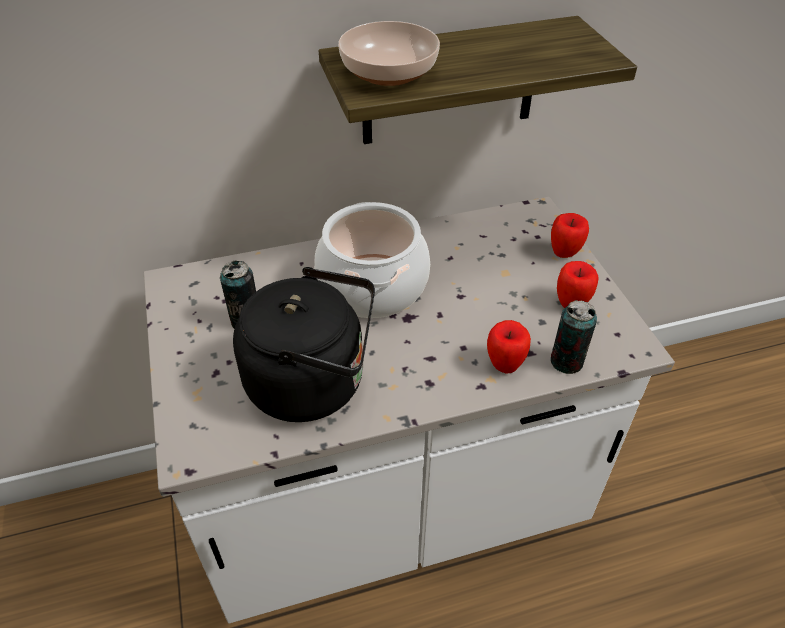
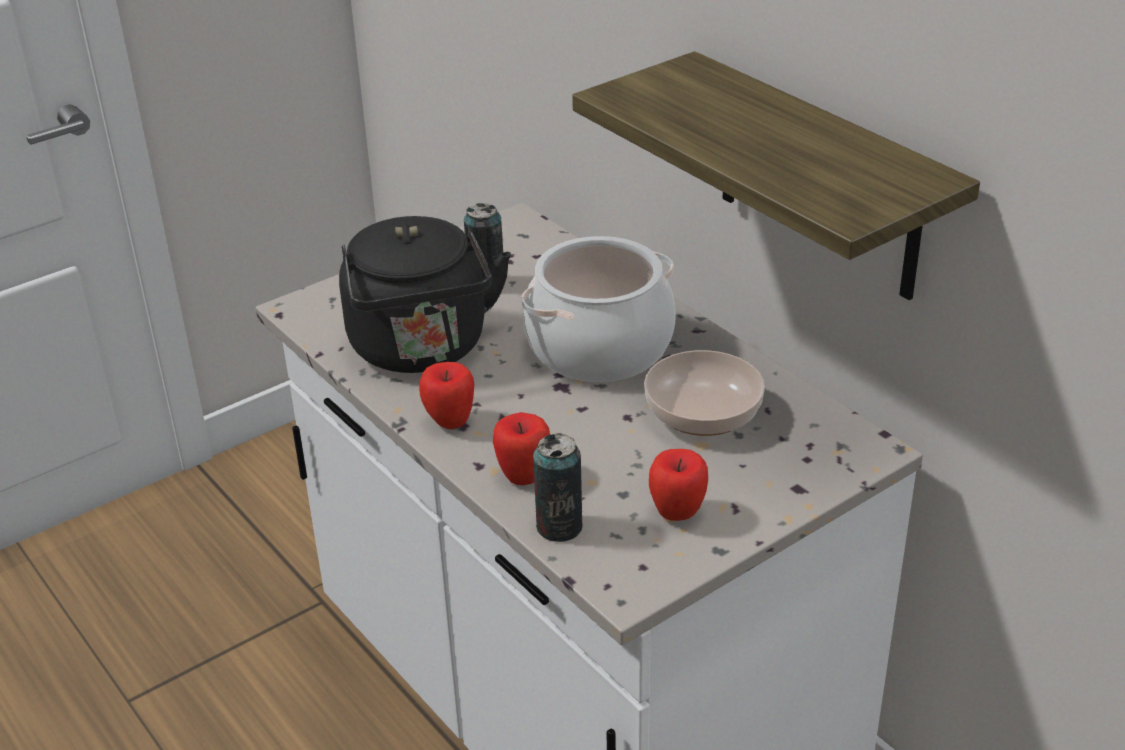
camera: 70 degrees right, 10 degrees down
(389, 71) = (674, 95): bowl -> bowl (705, 414)
(564, 254) = (785, 490): apple -> apple (450, 423)

